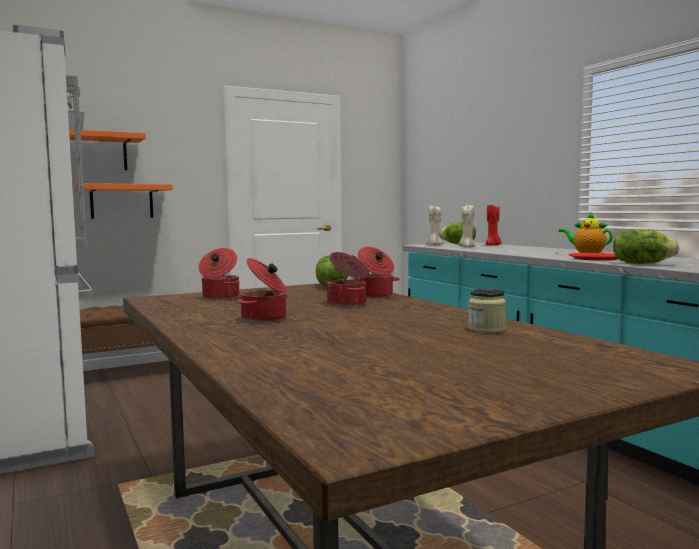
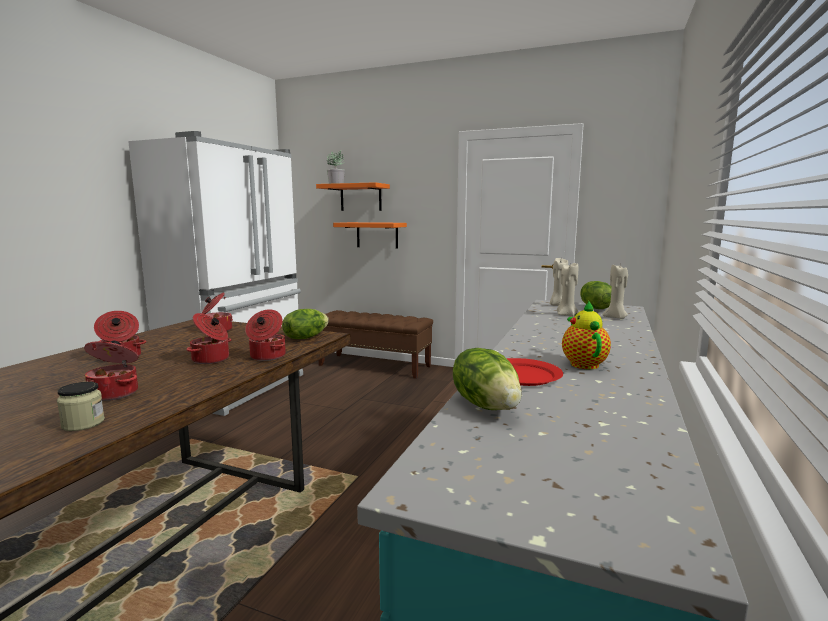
camera: 50 degrees right, 5 degrees up
(408, 322) = (115, 393): none -> cooking pot
(493, 245) = (616, 318): red candle -> beige candle

